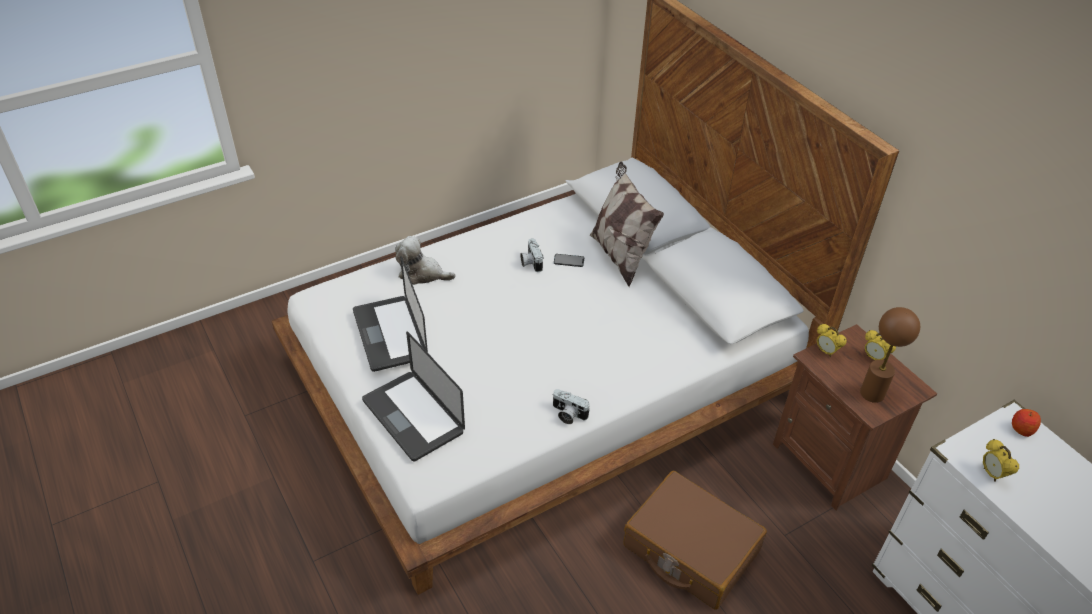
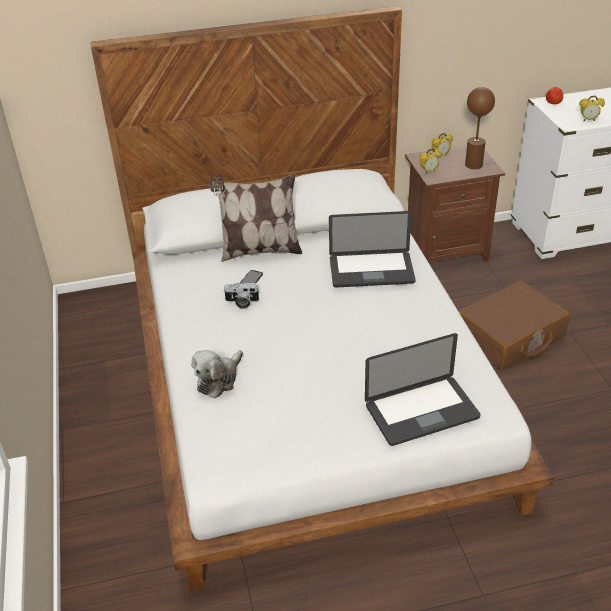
camera: 70 degrees left, 5 degrees down
(390, 334) = (306, 412): laptop -> laptop (371, 271)
(568, 414) = (442, 315): camera -> none

